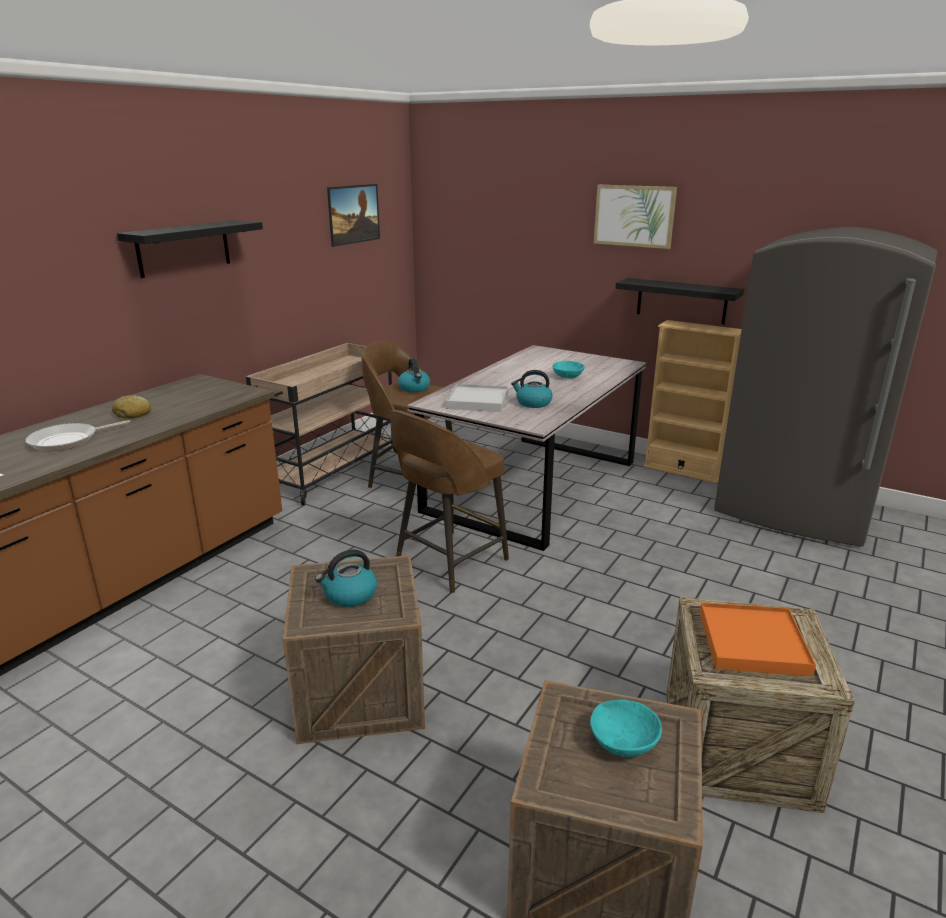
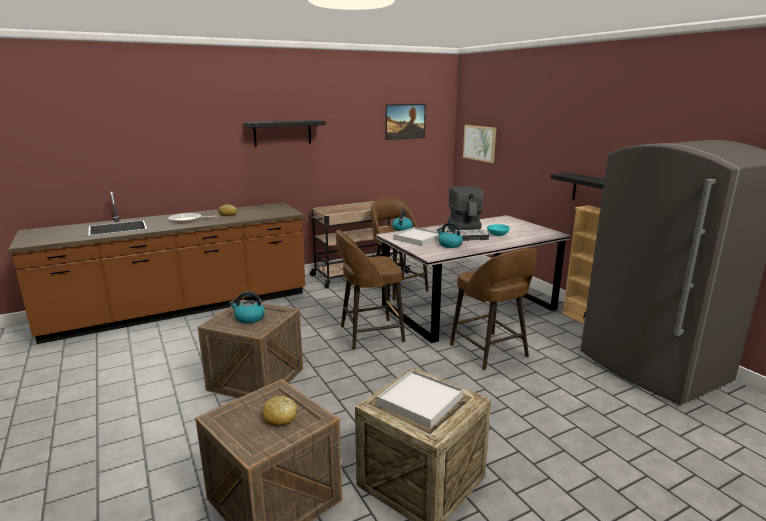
camera: 30 degrees right, 5 degrees down
(528, 380) = (467, 233): none -> coffee machine
(623, 542) = (490, 352): none -> brown stool
(624, 742) = (280, 417): turquoise bowl -> bread
(634, 216) = (574, 128): picture -> picture (479, 143)
(753, 642) = (420, 401): orange tray -> white tray

